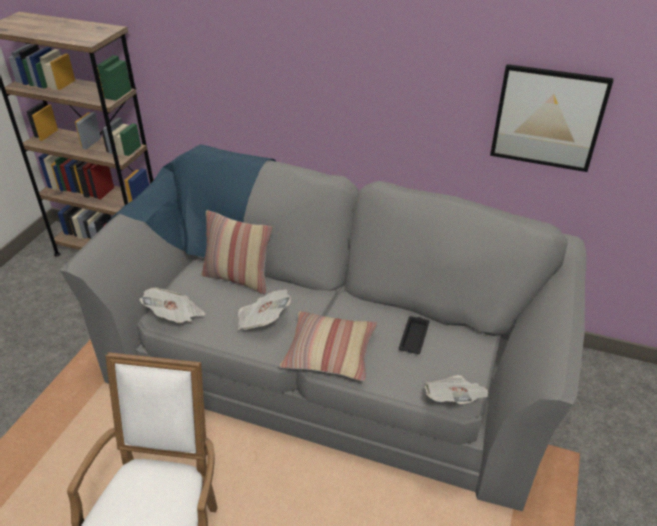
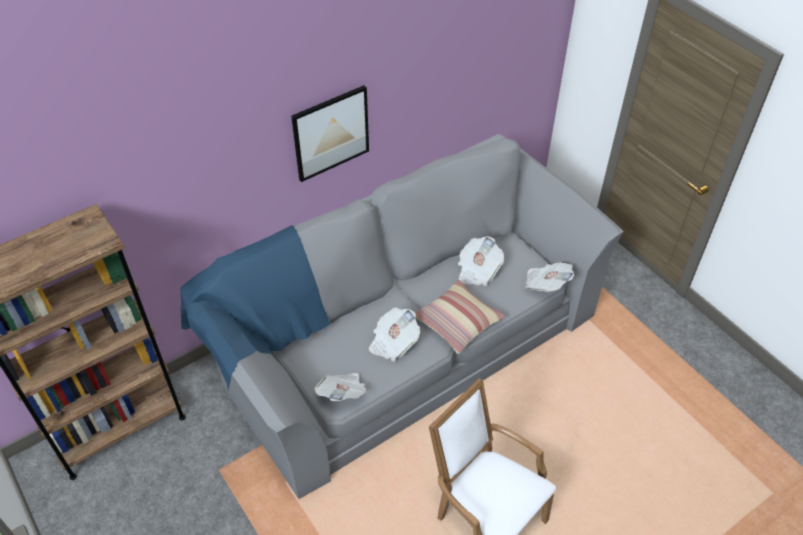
camera: 55 degrees left, 10 degrees up
(238, 278) = (329, 334): pillow -> none
(414, 337) = (477, 270): black tray -> newspaper
(548, 118) = (461, 70): picture -> picture (331, 133)

